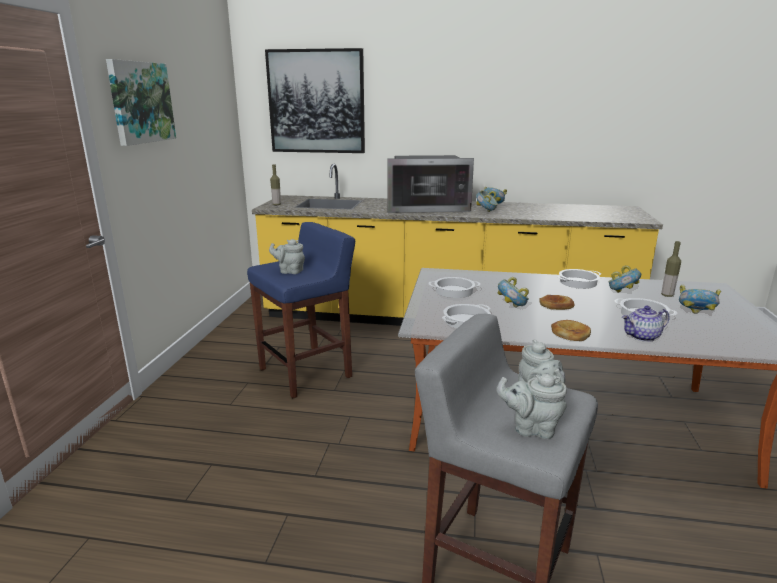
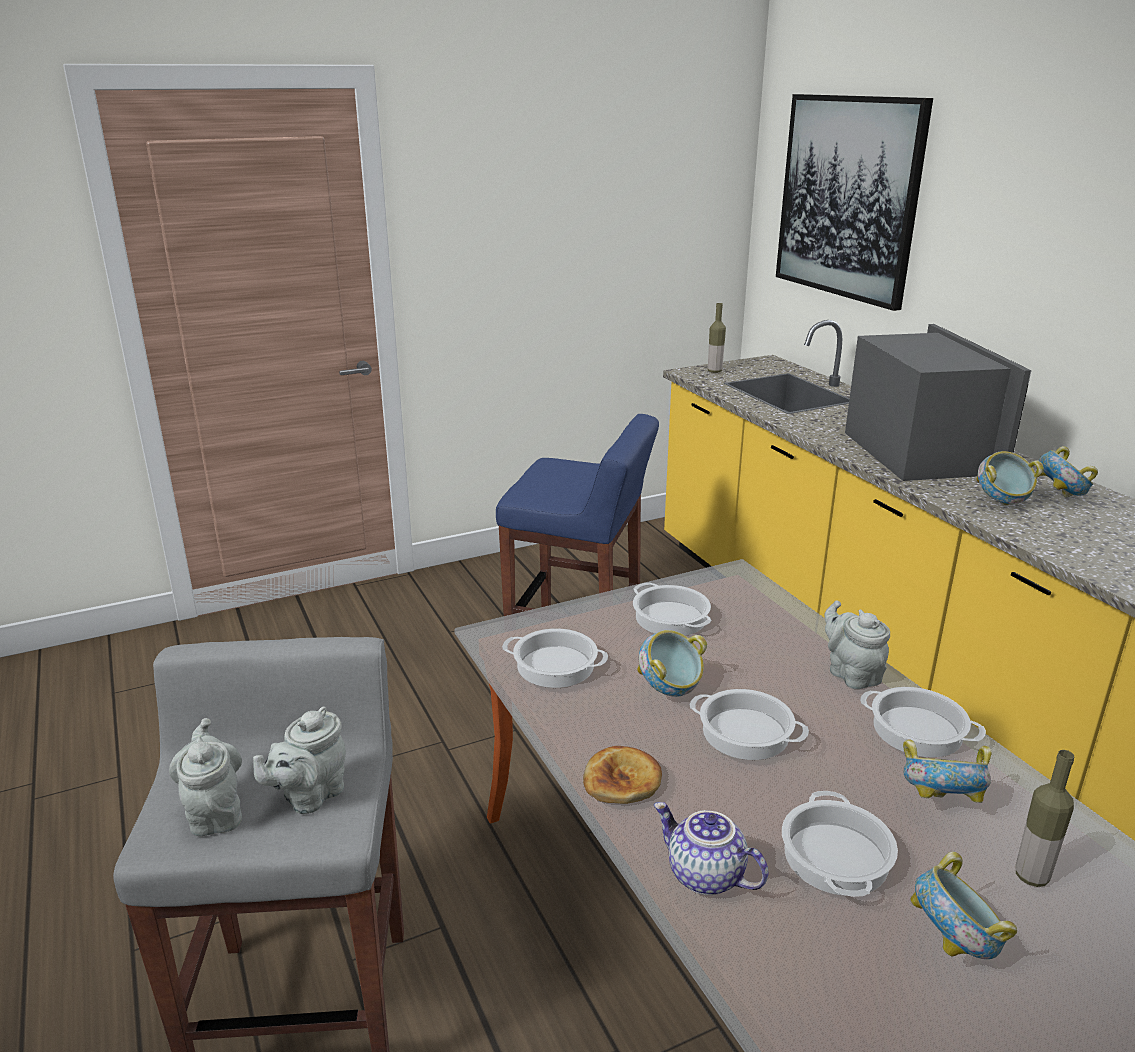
camera: 55 degrees right, 5 degrees up
(141, 102) = (491, 193): picture -> none
(289, 271) = (557, 482): grey teapot -> grey teapot (851, 674)
(427, 207) = (916, 452): microwave -> microwave turned 150 degrees counterclockwise
(556, 305) = (744, 733): bread -> cooking pot

